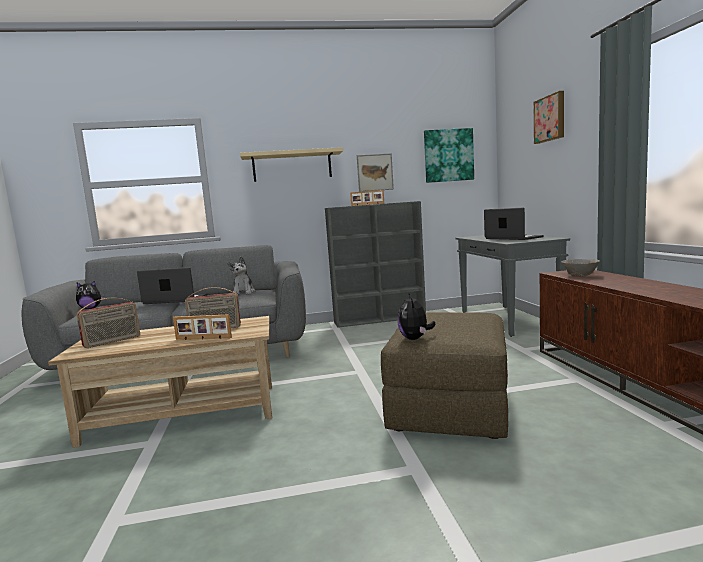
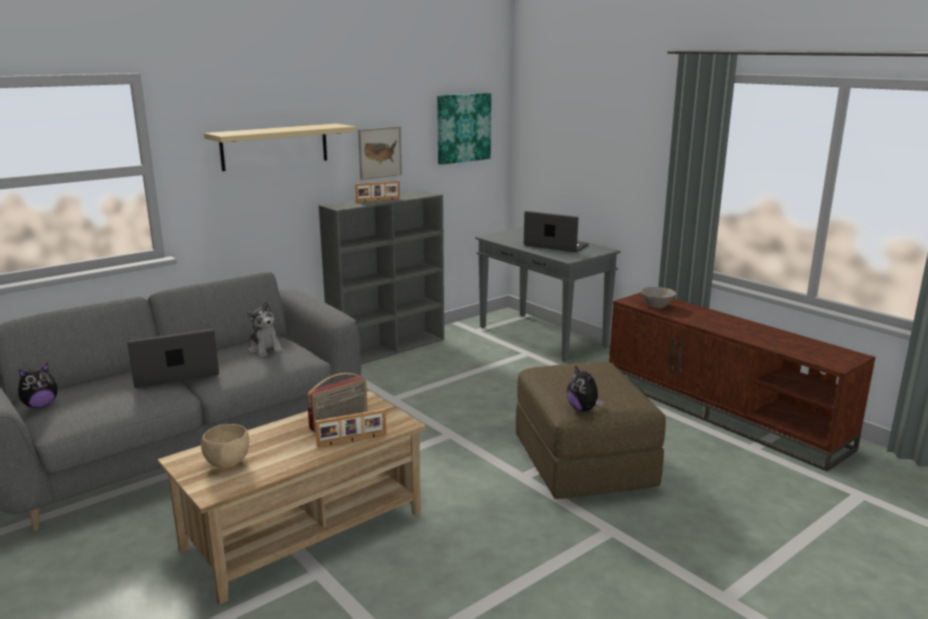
camera: 30 degrees left, 10 degrees up
(112, 341) = (228, 463): radio -> beige bowl
(550, 118) = (600, 111): picture -> none

